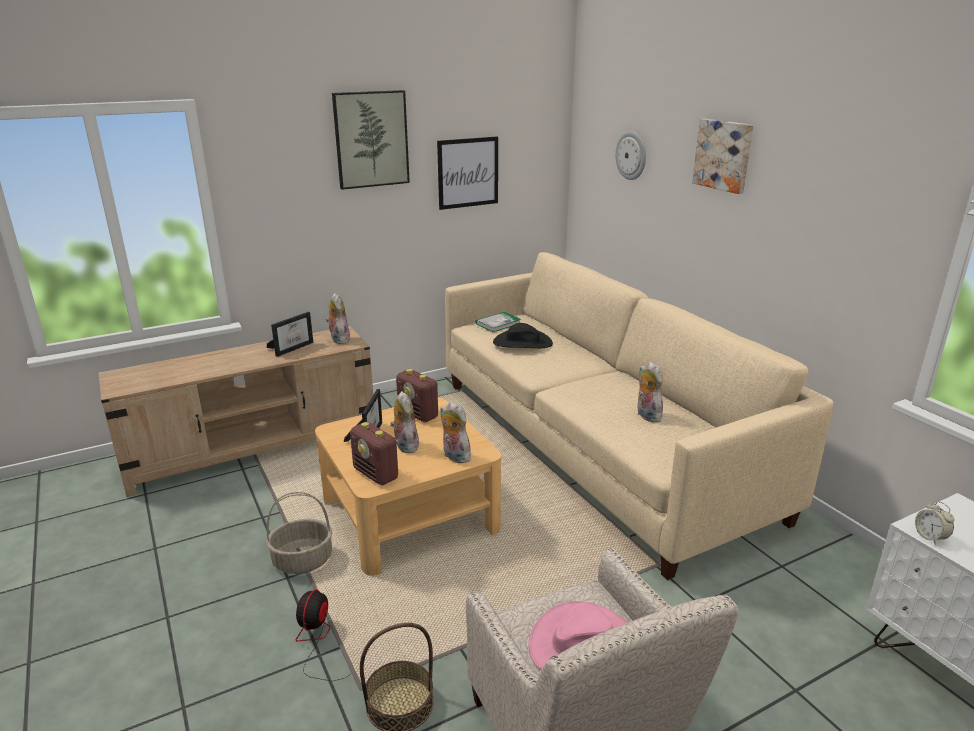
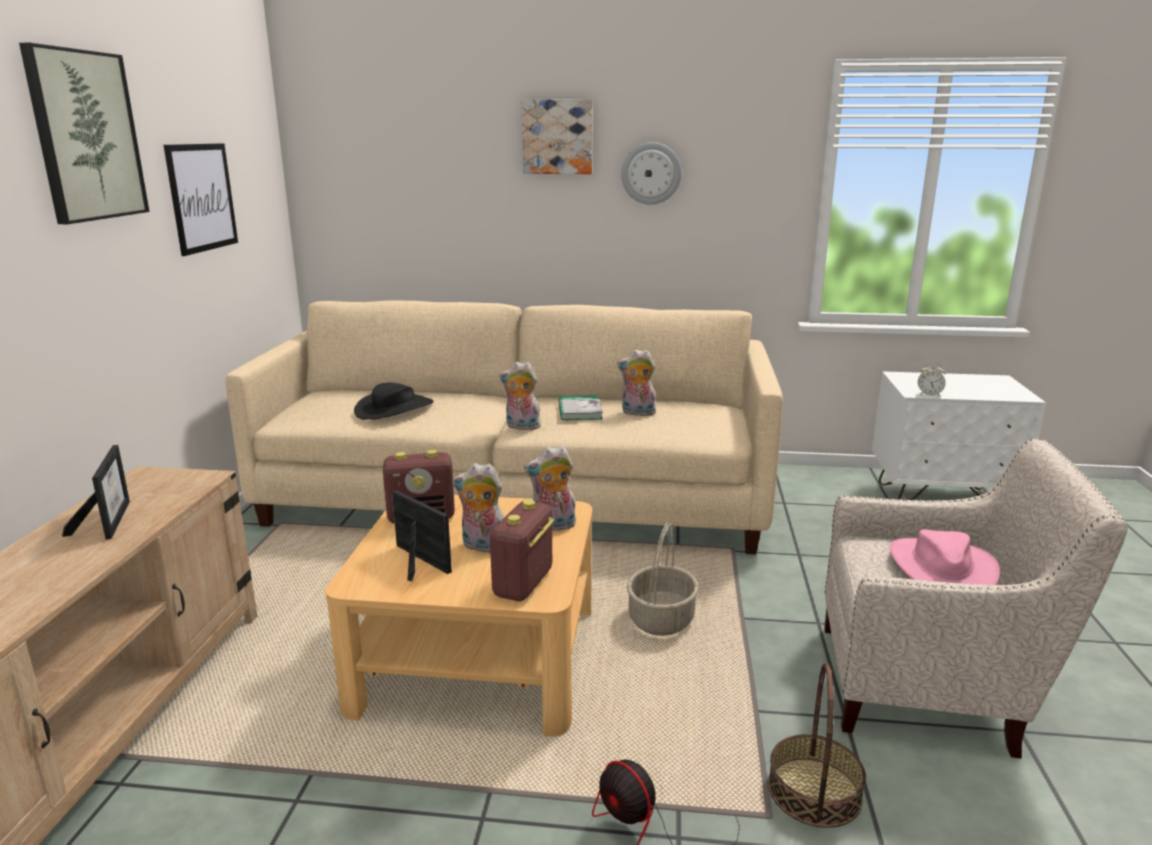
camera: 55 degrees left, 5 degrees down
(303, 560) = (461, 787): basket -> basket (660, 619)
(338, 339) = (165, 483): plush toy -> plush toy (521, 427)
(376, 474) = (523, 584): radio -> radio turned 120 degrees clockwise
(498, 323) = (318, 405): book -> book (579, 410)
(631, 155) = (410, 158): wall clock -> wall clock (651, 173)

